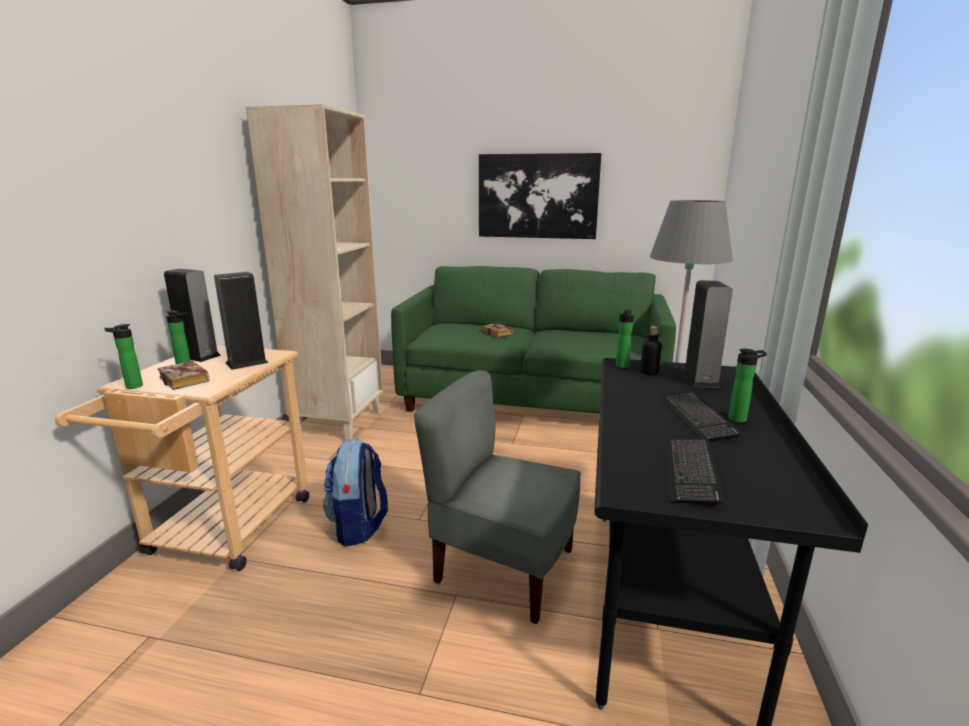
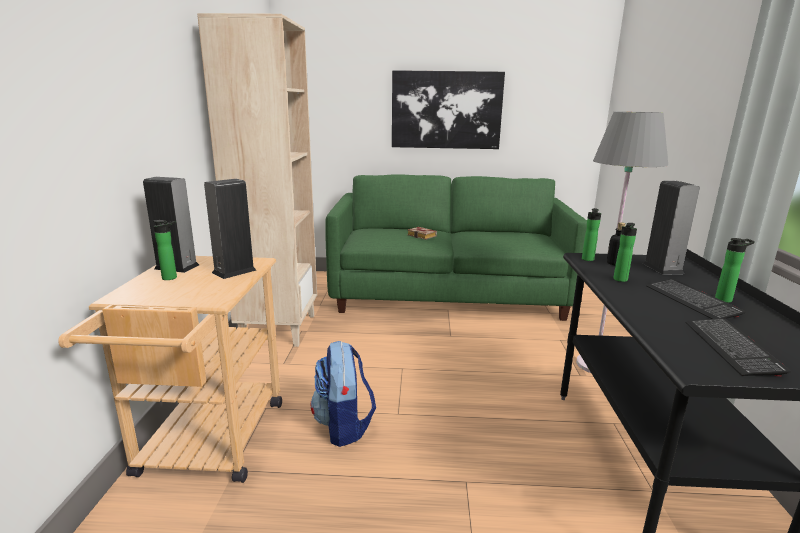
camera: 10 degrees left, 0 degrees up
(131, 387) = (130, 301): bottle -> bottle (619, 280)
(187, 380) = (186, 291): book -> none
(503, 568) = (496, 451): grey chair -> none

